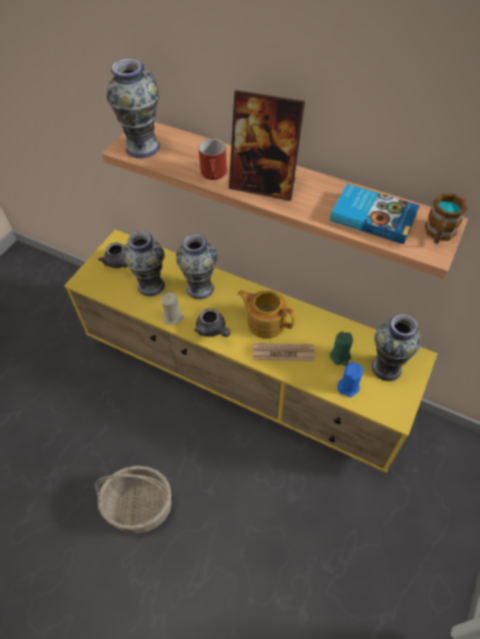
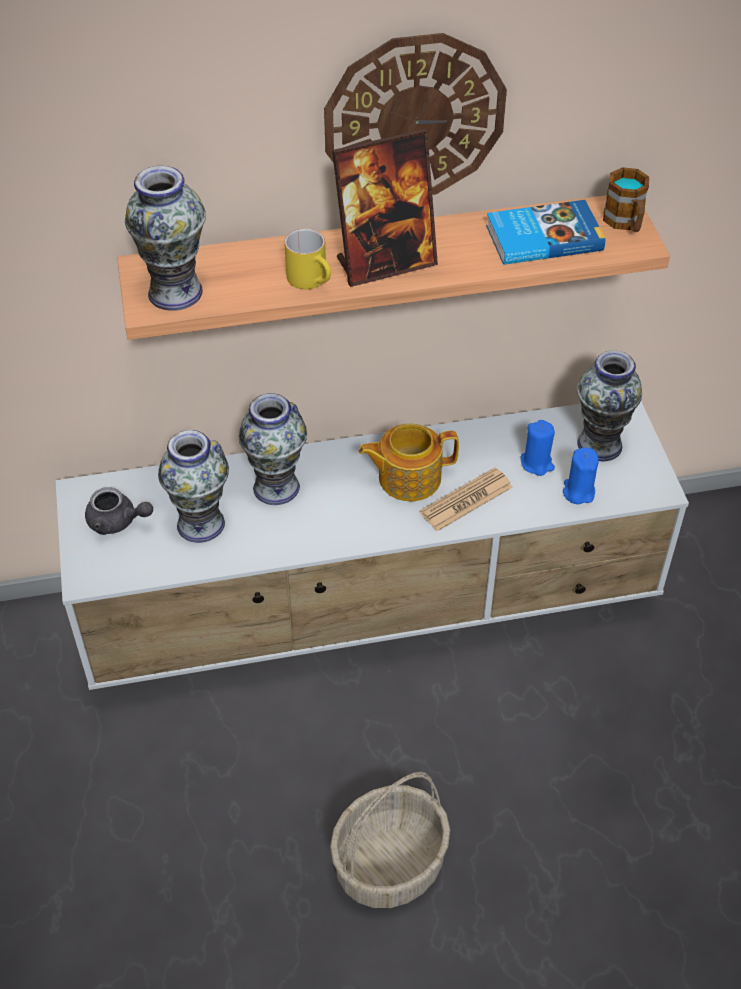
camera: 40 degrees left, 5 degrees down
(173, 317) = (277, 544): beige candle -> none
(213, 330) = (349, 528): grey teapot -> none
(214, 175) = (313, 280): red mug -> yellow mug
(243, 379) = (373, 610): yellow tv stand -> white tv stand
(314, 94) = (414, 118): none -> wall clock
(340, 356) = (537, 463): green candle -> blue candle

